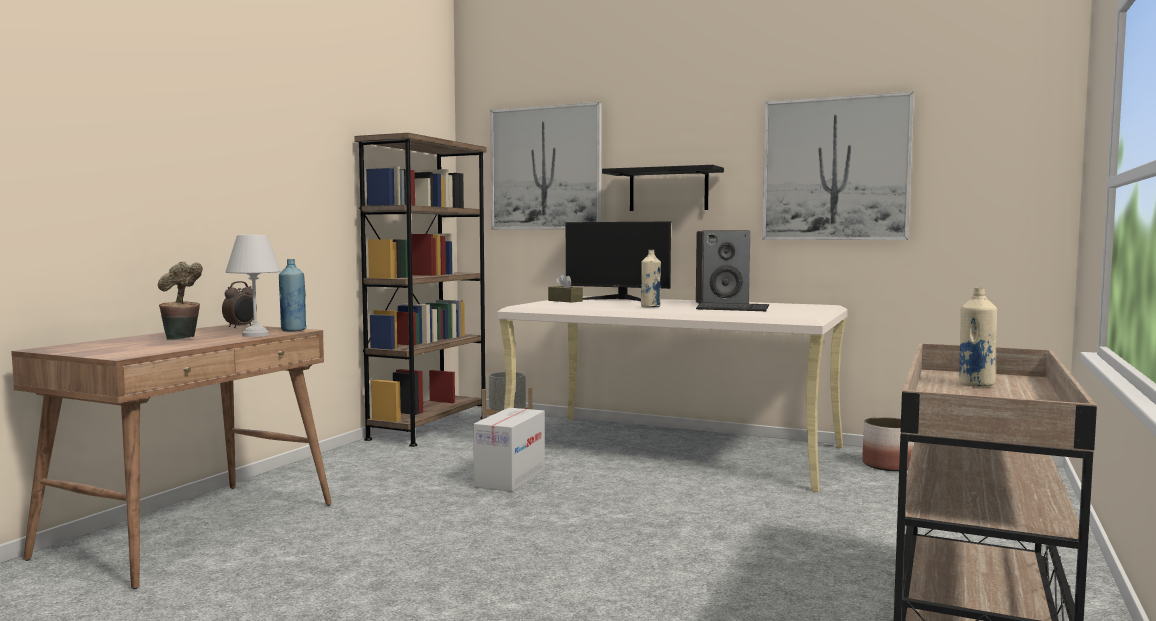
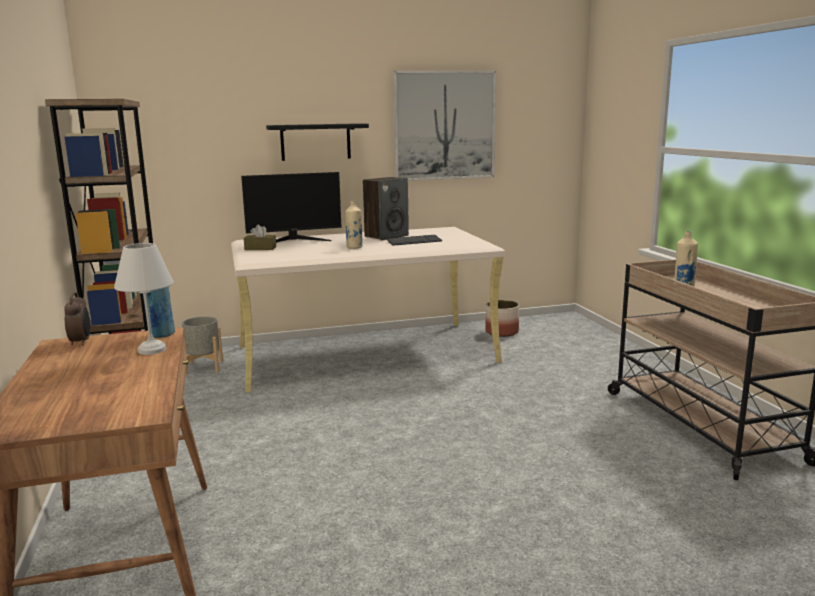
camera: 40 degrees left, 10 degrees up
(182, 339) = (99, 375): potted plant -> none
(510, 478) = (302, 413): cardboard box -> none
(545, 168) = (192, 121): picture -> none

